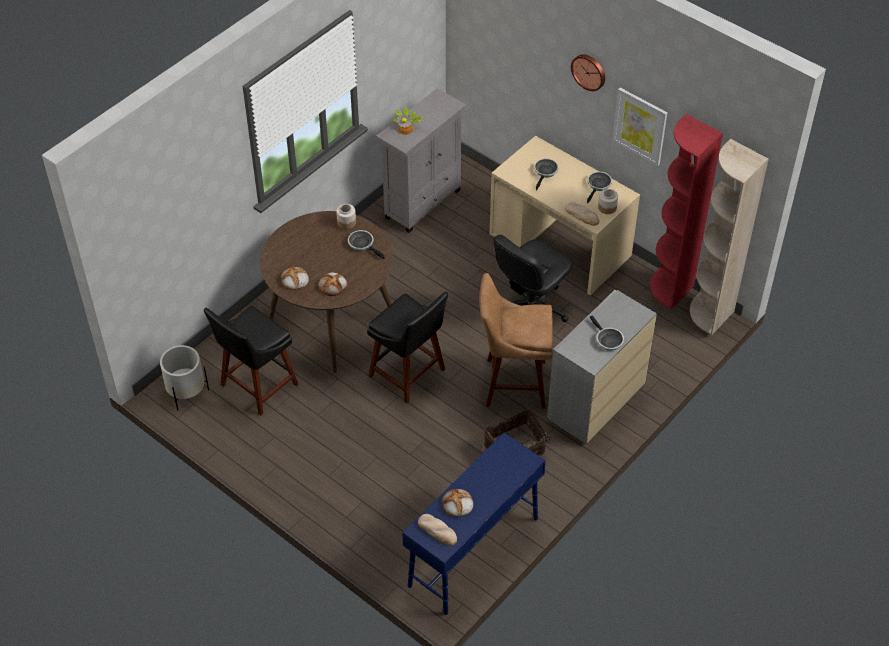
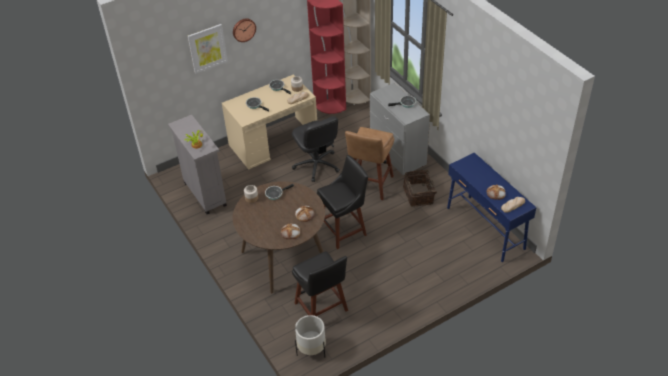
camera: 70 degrees left, 5 degrees down
(640, 126) = (282, 34): picture -> picture (207, 48)

